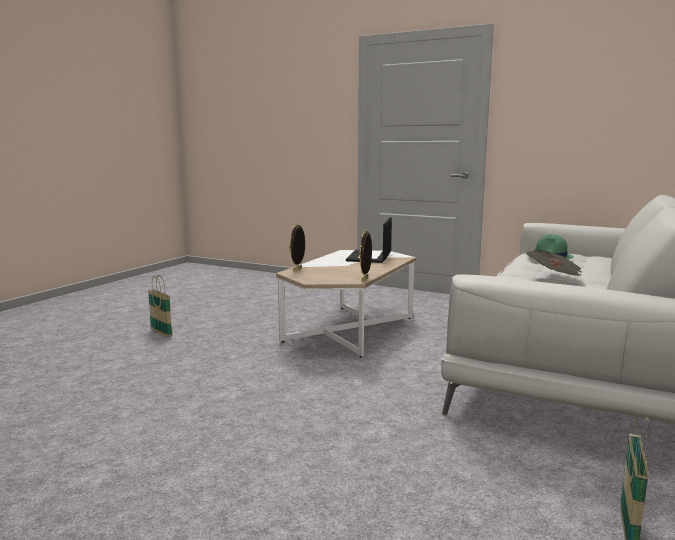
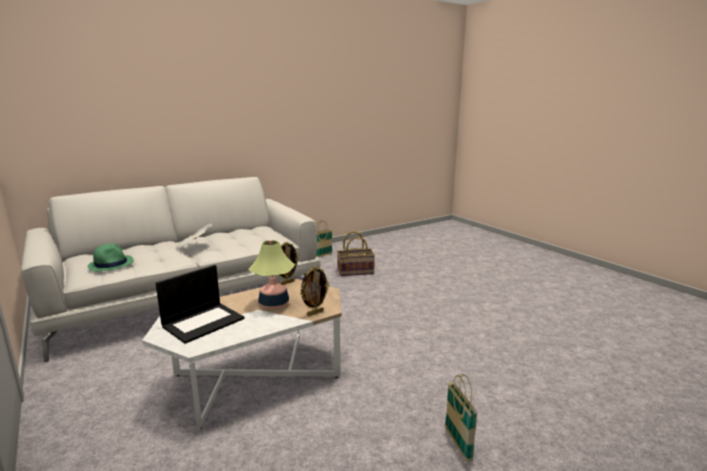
camera: 150 degrees left, 5 degrees up
(342, 268) = (274, 304): none -> table lamp
(450, 490) = (355, 271): none -> basket

